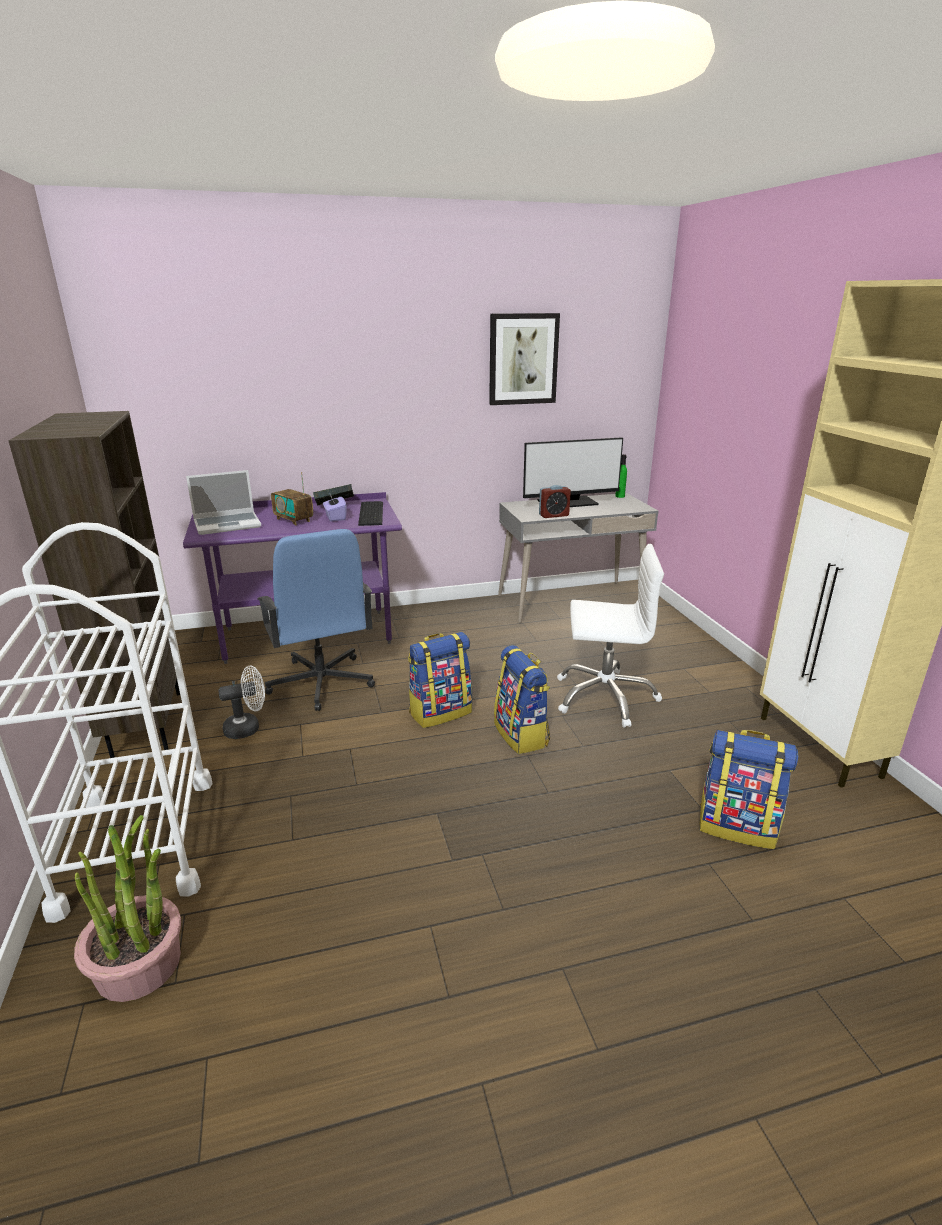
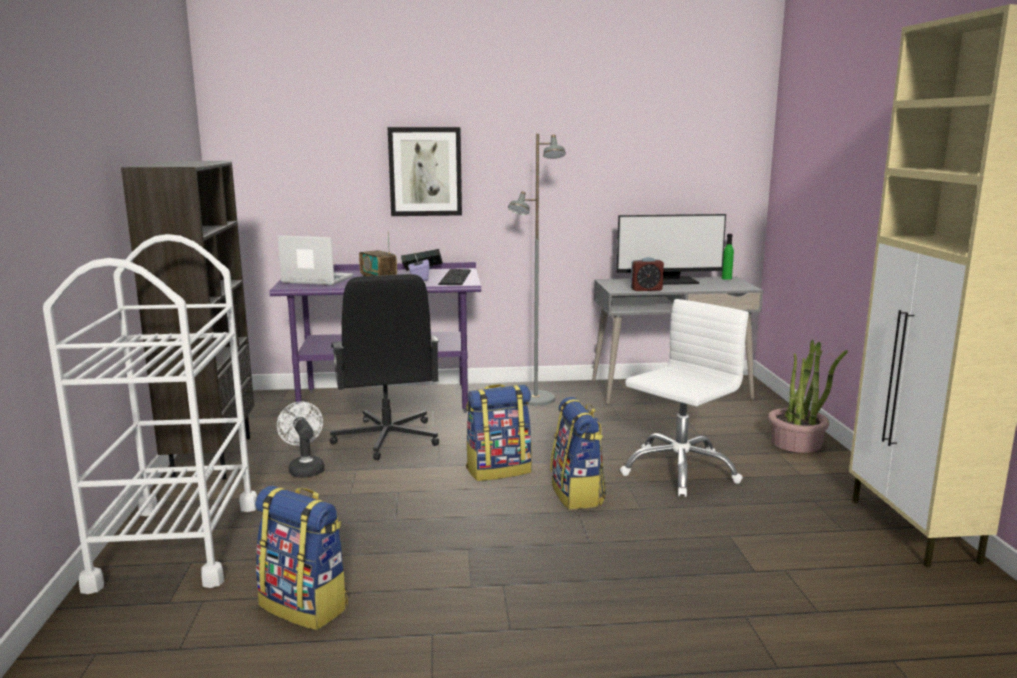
camera: 10 degrees right, 10 degrees down
(139, 965) = (151, 632): potted plant -> potted plant (797, 443)
(228, 524) = (316, 280): laptop -> laptop turned 150 degrees counterclockwise
(248, 728) = (305, 468): white fan -> white fan turned 105 degrees counterclockwise
(321, 683) = (386, 439): blue office chair -> black office chair
(452, 622) = (535, 399): none -> grey floor lamp
(523, 359) = (620, 134): picture -> picture (425, 171)
(604, 697) = (679, 470): white office chair -> white office chair turned 60 degrees counterclockwise
(737, 826) = (790, 589): backpack -> backpack (306, 606)

